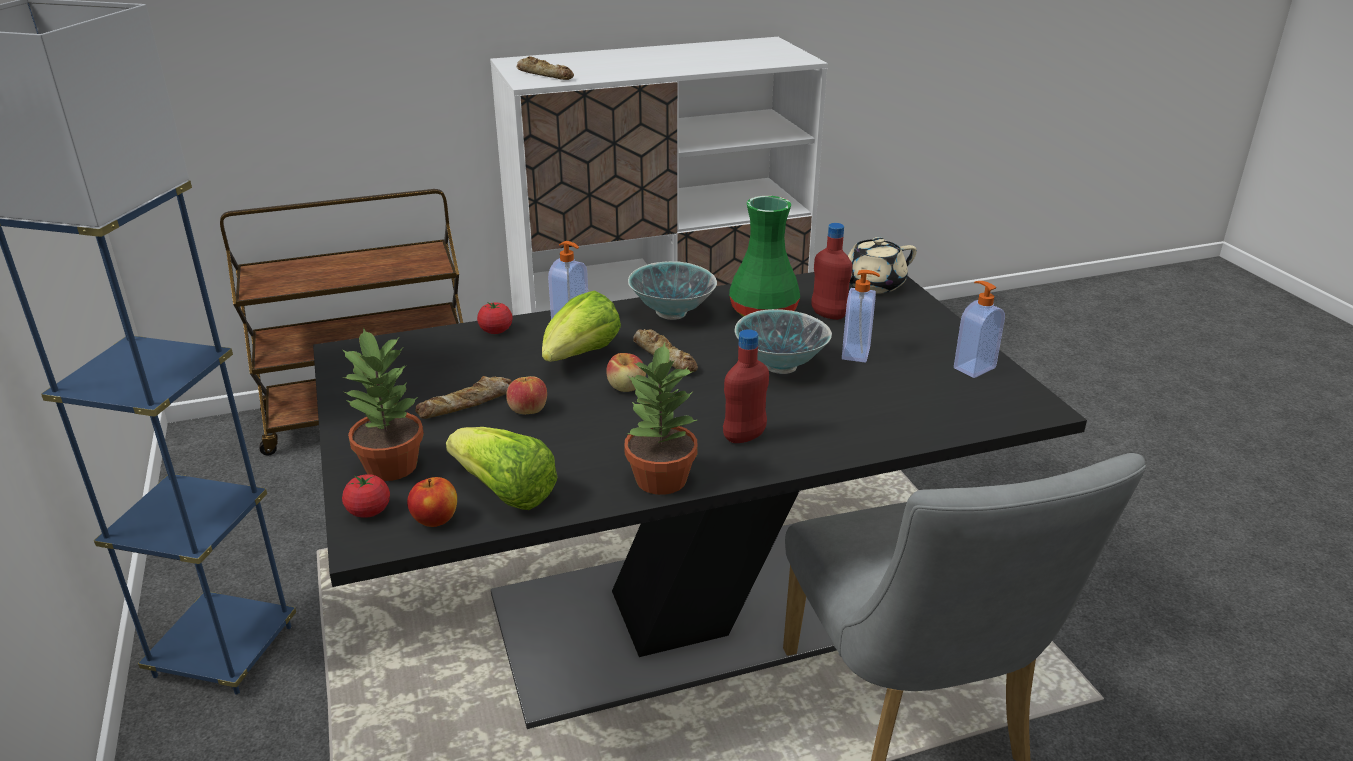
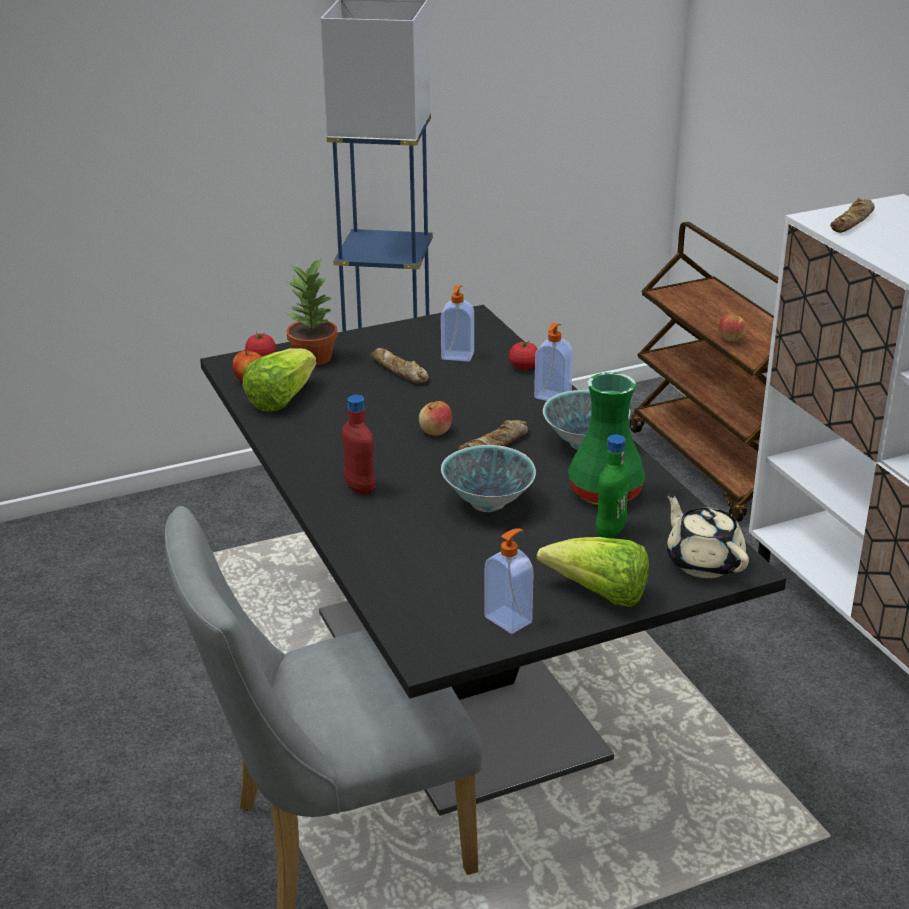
camera: 85 degrees right, 0 degrees up
(527, 409) = (394, 394): apple -> apple (730, 338)
(580, 357) = (485, 407): lettuce -> lettuce (599, 595)
(660, 480) = (295, 455): potted plant -> none
(828, 315) = (610, 531): red bottle -> green bottle
(857, 353) = (524, 547): soap dispenser -> soap dispenser (457, 356)

